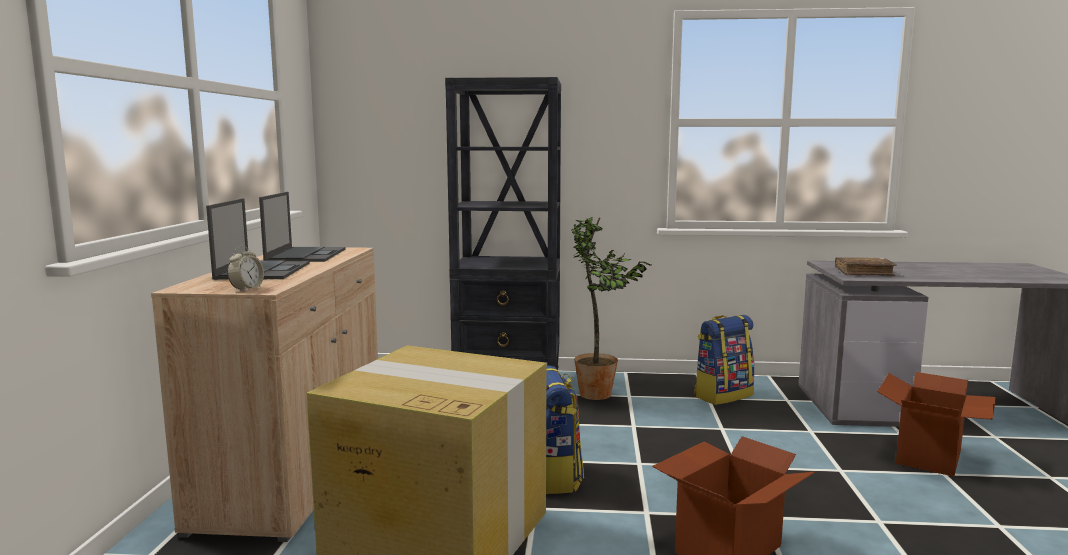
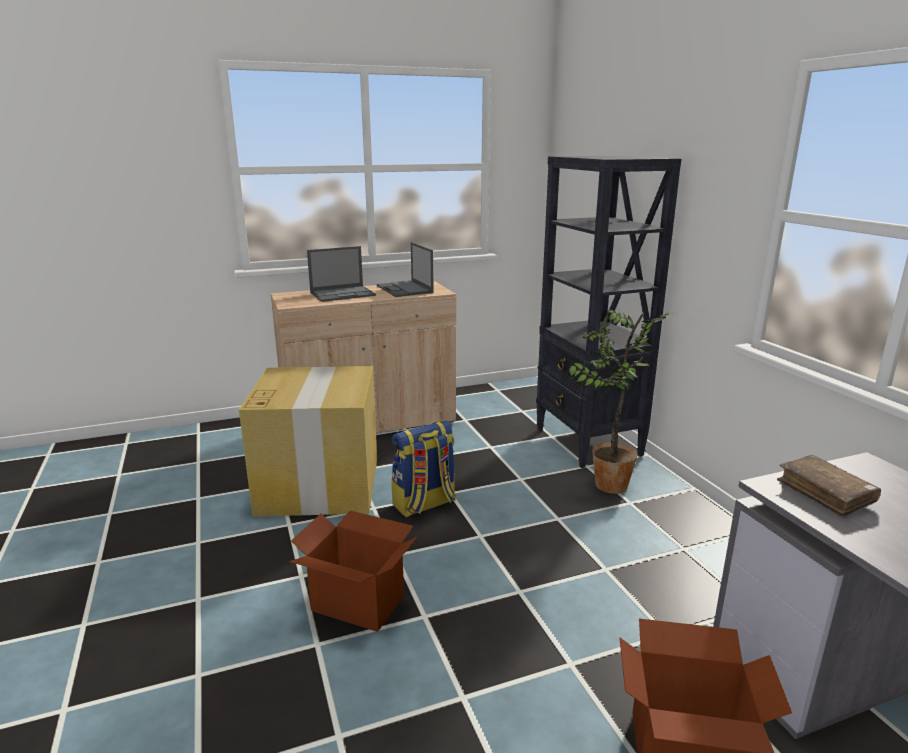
camera: 65 degrees right, 10 degrees up
(247, 289) = (288, 302): alarm clock -> none
(306, 255) = (405, 289): laptop -> laptop turned 90 degrees clockwise
(722, 395) = (704, 557): backpack -> none

